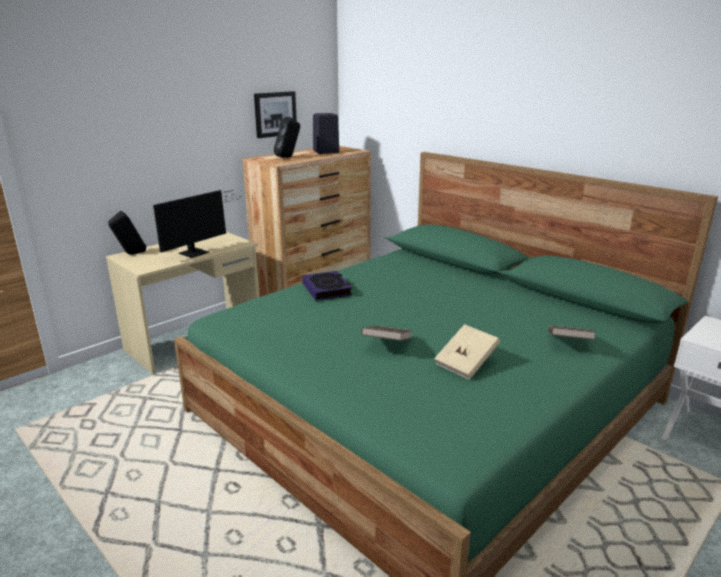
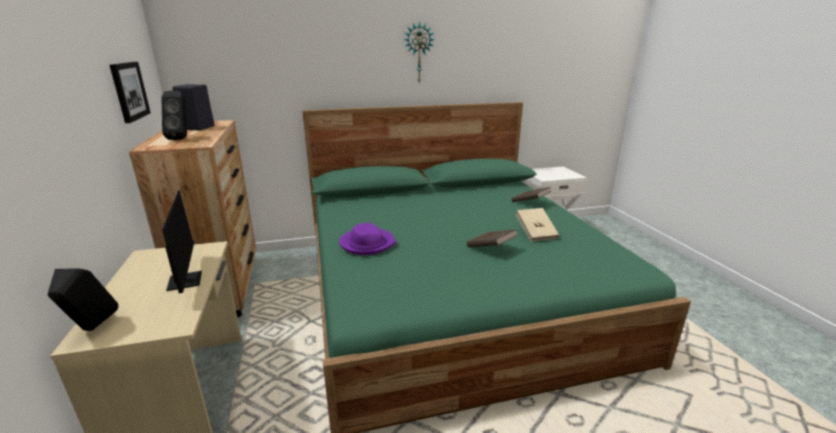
camera: 60 degrees left, 0 degrees up
(327, 289) = (367, 243): book -> purple hat
(559, 99) = (418, 53): none -> wall clock

